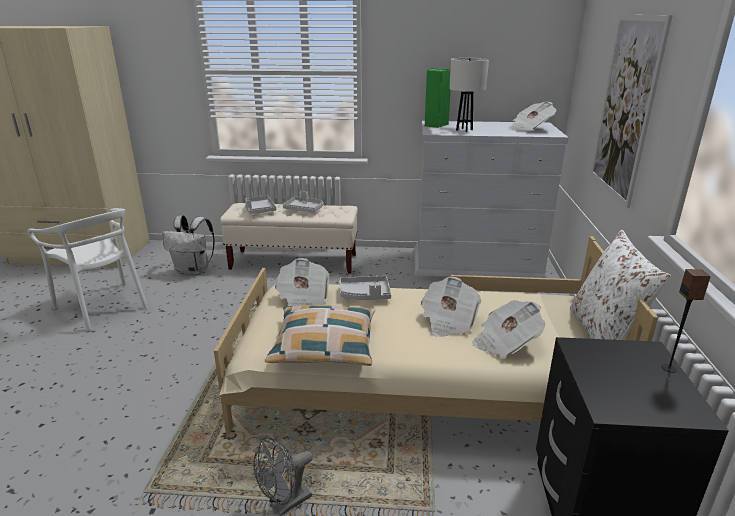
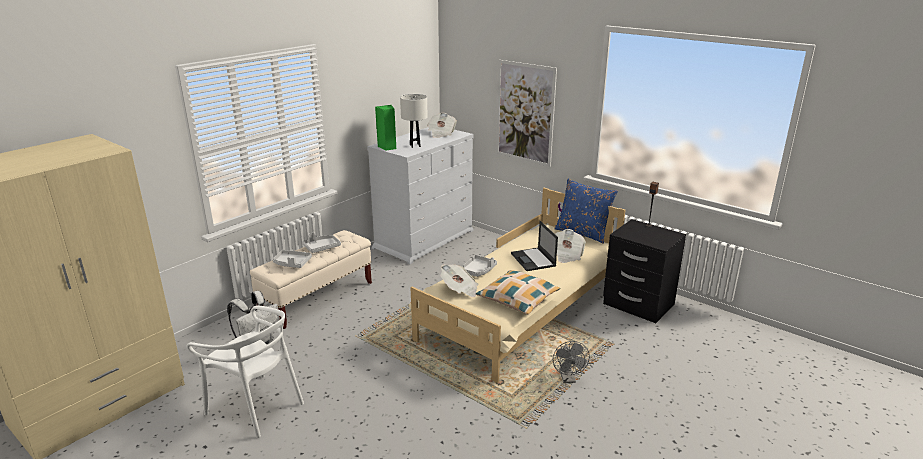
camera: 55 degrees left, 0 degrees up
(103, 306) = (256, 406): white chair -> white chair turned 45 degrees clockwise
(448, 321) = (533, 260): newspaper -> laptop
(604, 335) = (583, 233): white pillow -> blue pillow

